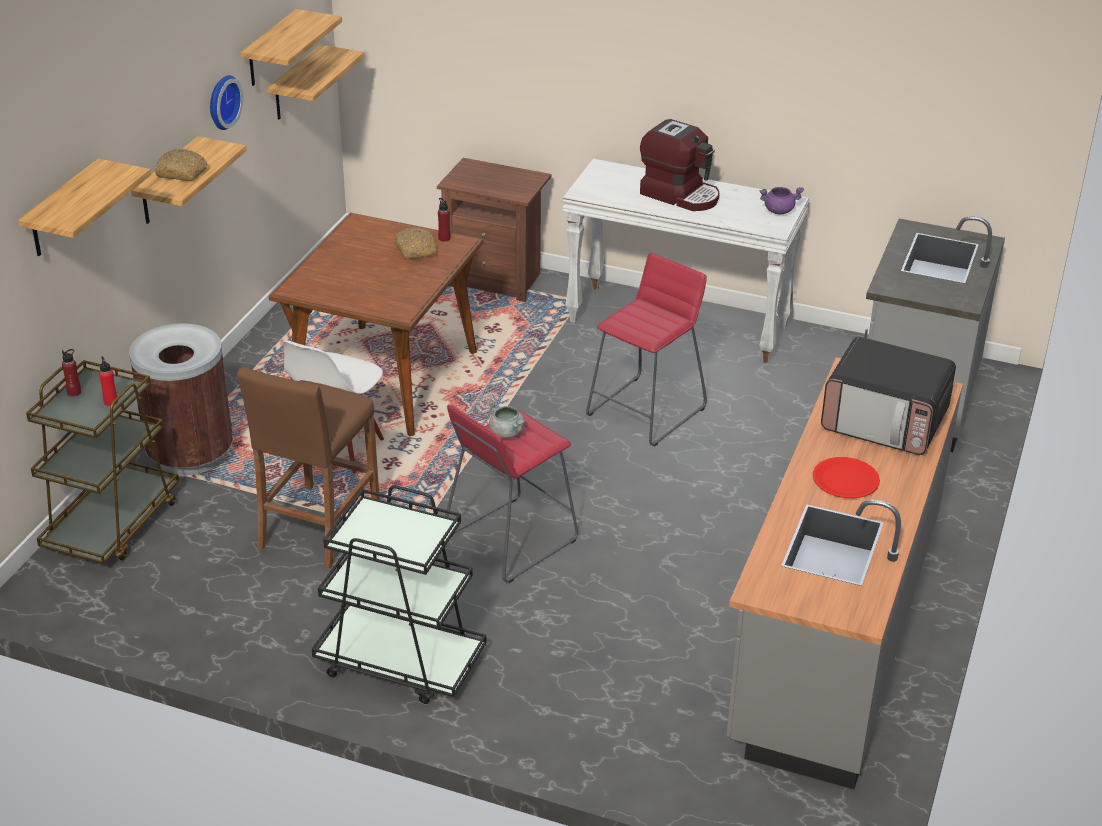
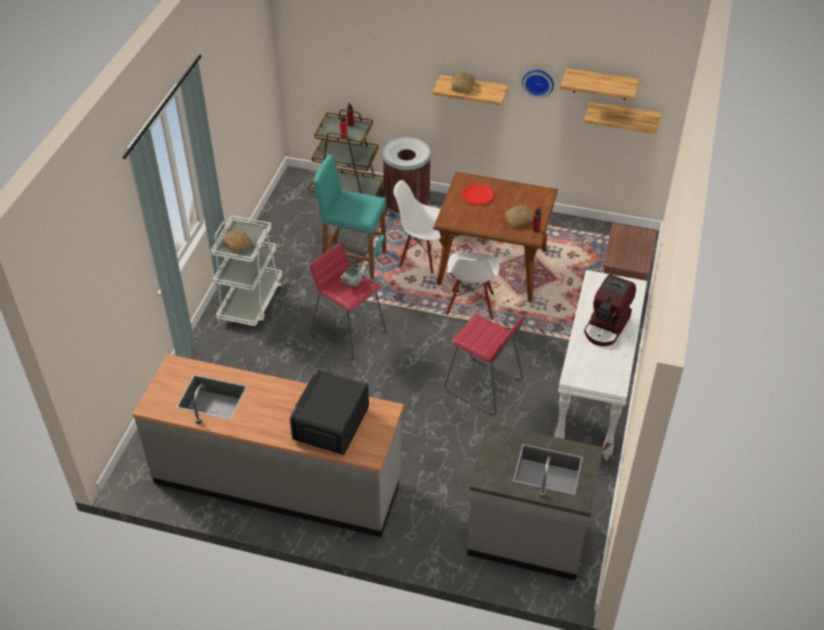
camera: 85 degrees right, 10 degrees up
(62, 210) = (383, 50): shelf -> none
(318, 527) = (352, 260): brown stool -> turquoise stool
(399, 662) = (251, 301): black cart -> white cart
(404, 538) = (238, 244): none -> bread
(468, 407) = (471, 305): none -> white chair
(779, 210) = (599, 379): purple cooking pot -> none
(845, 480) = (270, 404): red plate -> red plate (477, 195)

